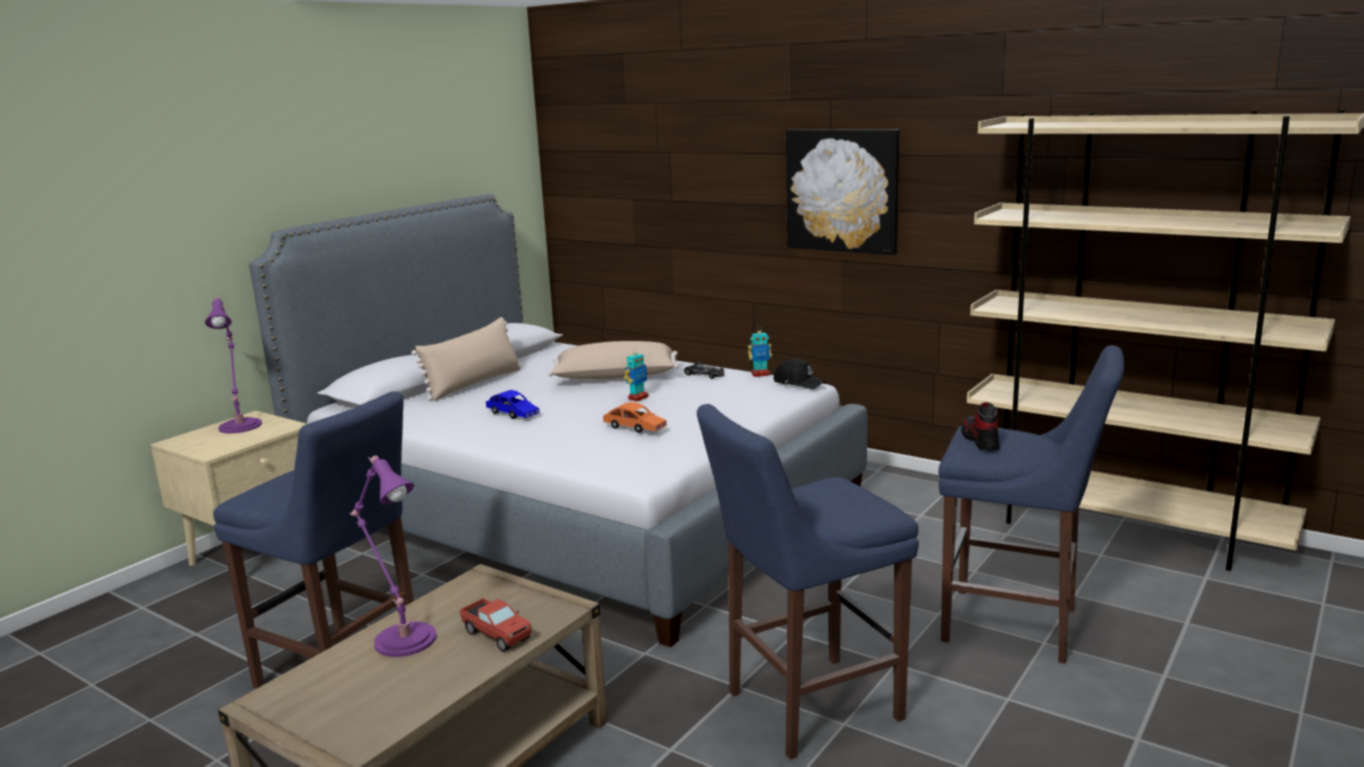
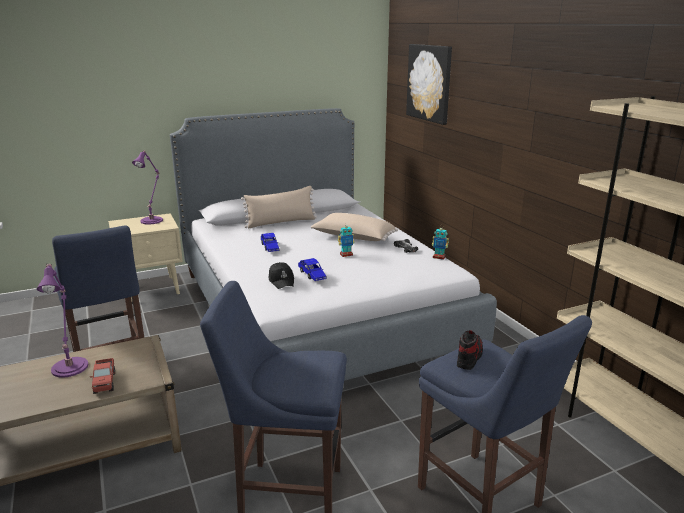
camera: 30 degrees right, 5 degrees up
(635, 427) = (312, 275): orange toy car -> blue toy car
(798, 383) = (453, 270): black cap -> black cap (282, 281)
(842, 190) = (530, 138): picture -> picture (429, 83)

